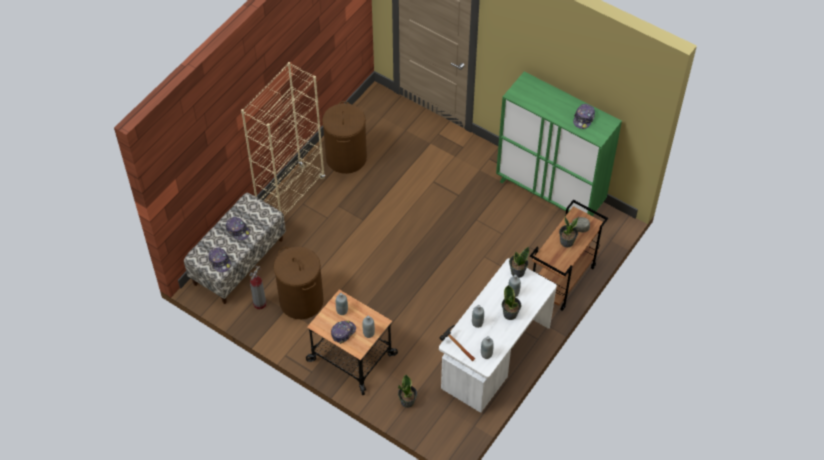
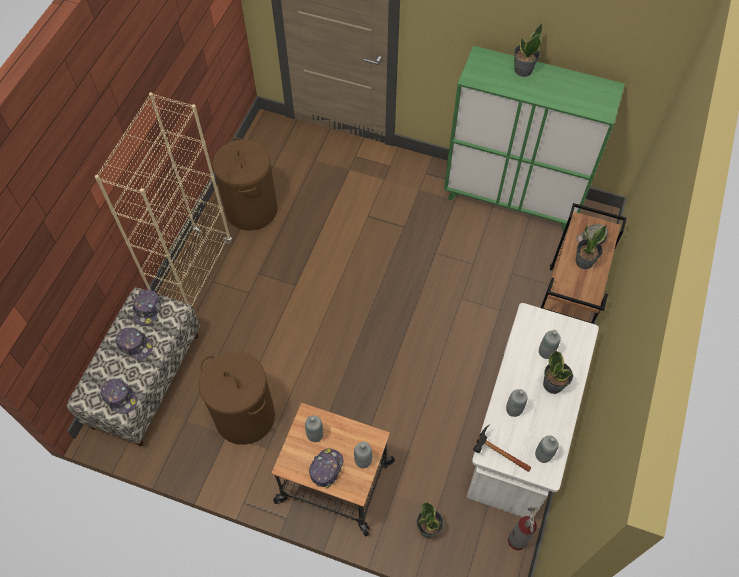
camera: 15 degrees left, 5 degrees up
(259, 304) = (189, 434): fire extinguisher -> fire extinguisher (517, 541)
(517, 272) = (540, 320): potted plant -> potted plant (523, 70)
(583, 119) = (575, 91): cap -> cap (147, 309)

